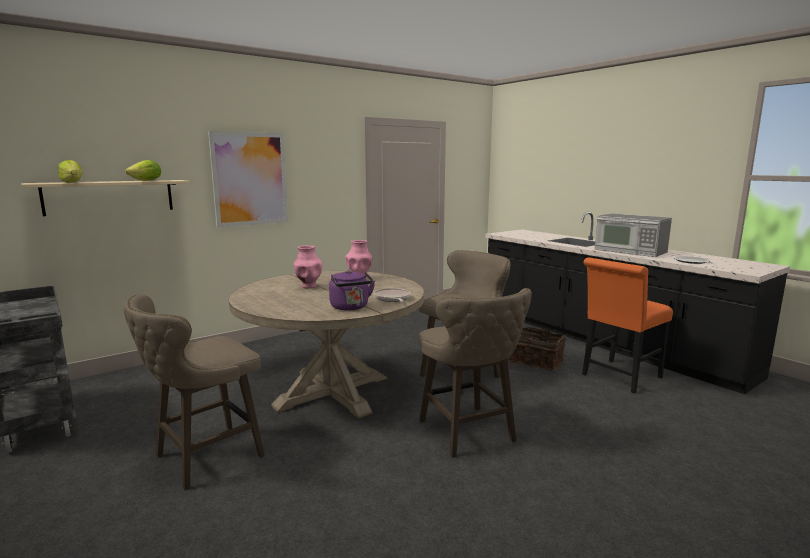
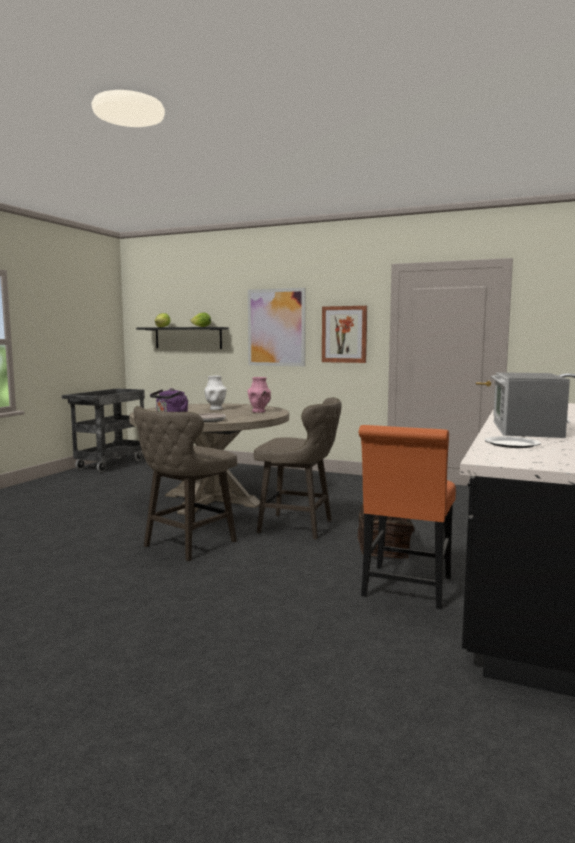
camera: 60 degrees right, 5 degrees down
(109, 197) = (188, 338): beige shelf -> black shelf
(204, 457) = (98, 496): beige stool -> none
(308, 286) = (215, 409): pink vase -> white vase
(325, 185) = (344, 334): none -> picture
(618, 377) = (405, 589): orange chair -> orange chair turned 90 degrees counterclockwise

